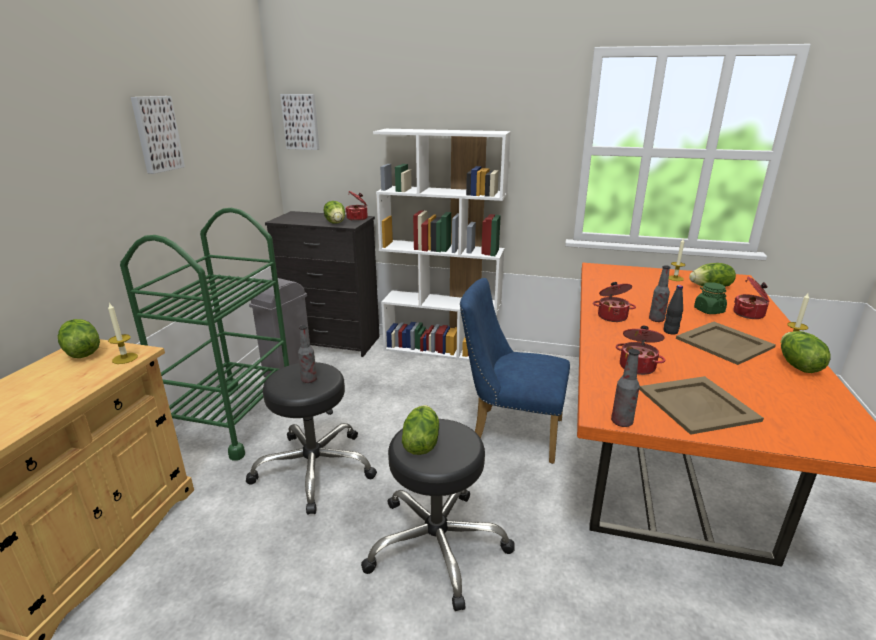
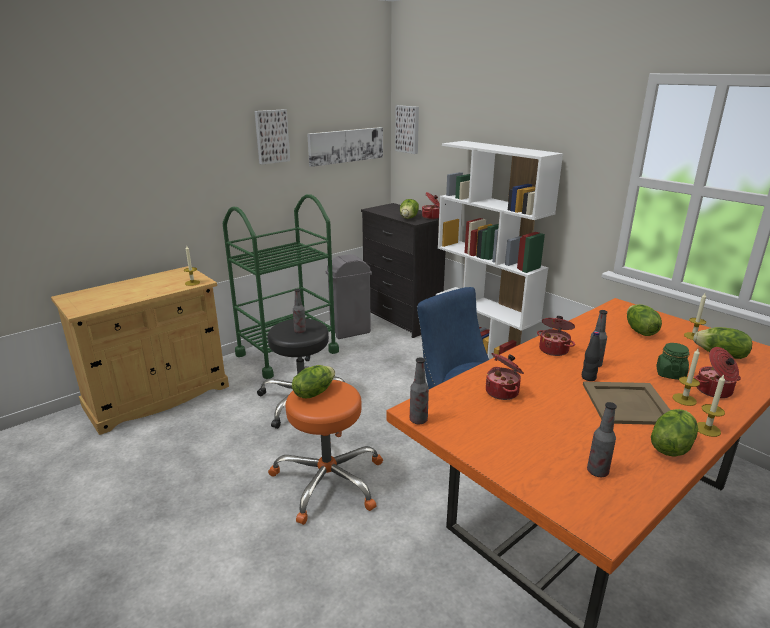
camera: 35 degrees right, 0 degrees up
(82, 352) = (178, 274): lettuce -> lettuce (639, 331)
(236, 145) = (346, 146): none -> picture
(437, 544) = (329, 481): black stool -> orange stool
(697, 405) = (501, 434): beige tray -> none
(746, 327) = (684, 399): none -> candle
(798, 406) = (597, 472): none -> bottle

